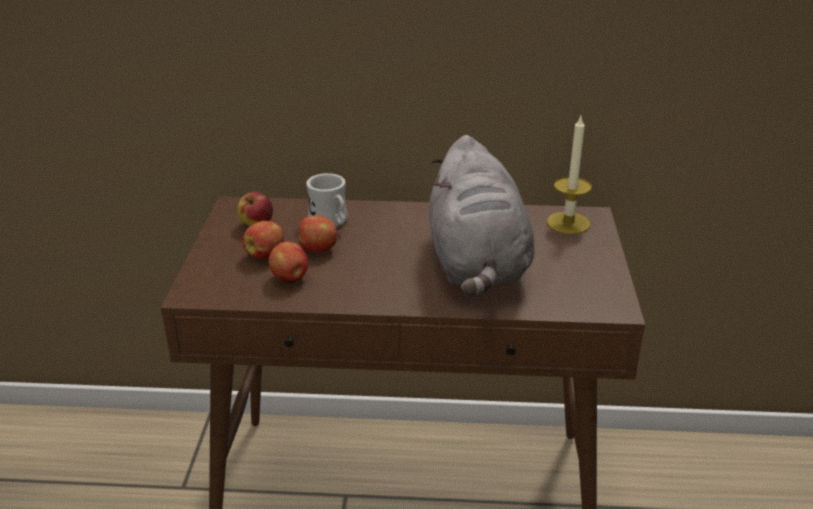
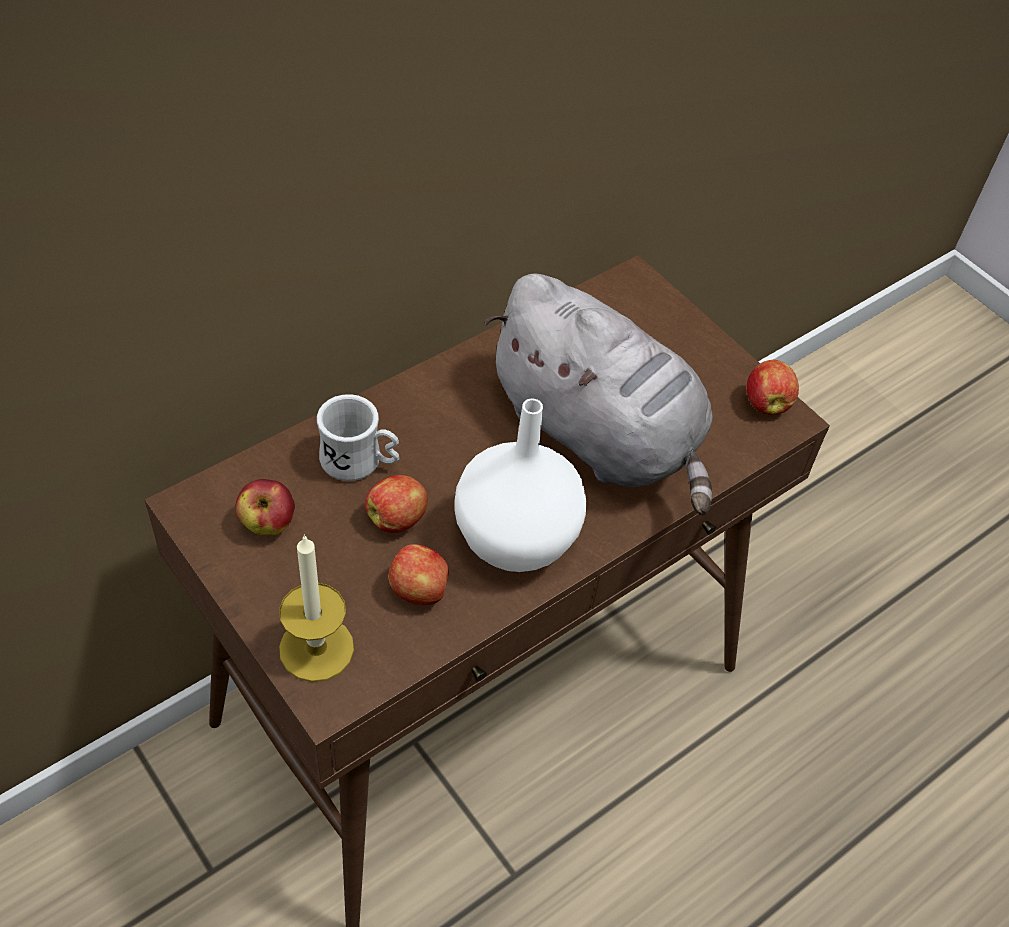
camera: 45 degrees left, 20 degrees up
(266, 254) = (342, 569): apple -> apple (766, 402)
(367, 282) = (513, 538): none -> white vase
(568, 223) = (623, 307): candle -> candle (316, 648)

